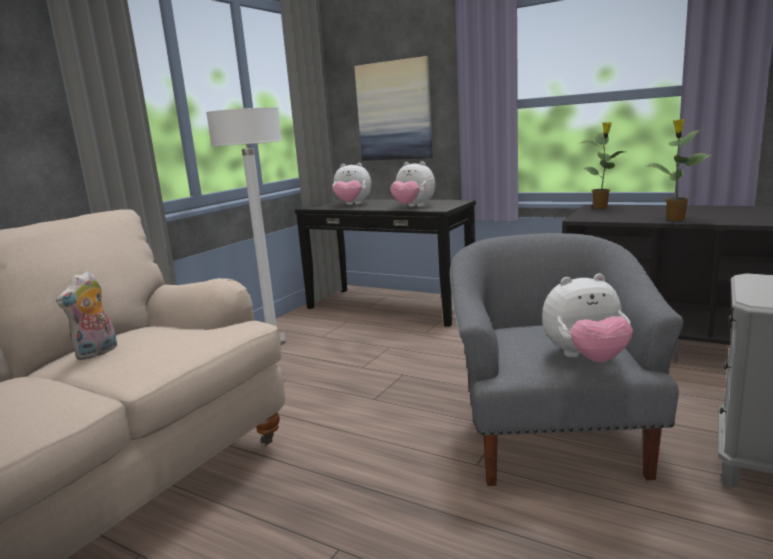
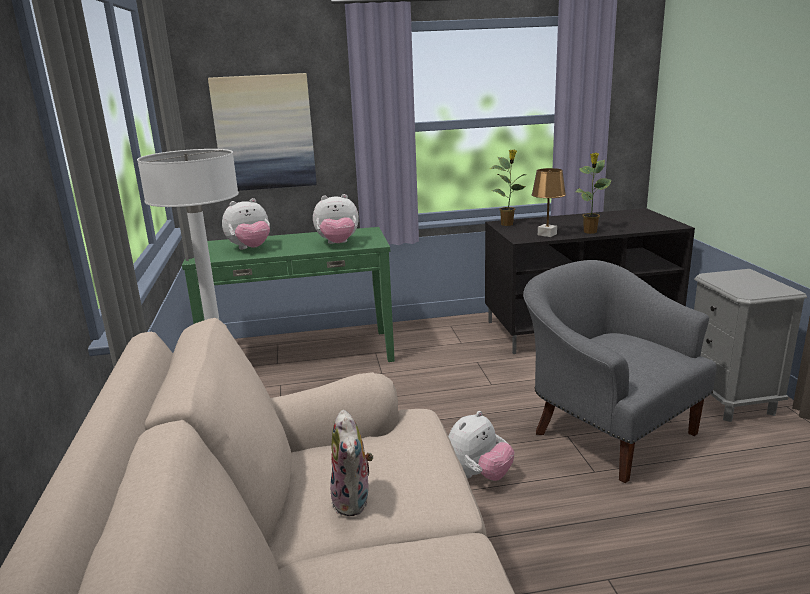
camera: 40 degrees left, 5 degrees up
(390, 306) = (300, 355): black console table -> green console table
(585, 358) = (665, 361): plush toy -> plush toy (478, 475)
(618, 217) = (547, 234): none -> brown table lamp

